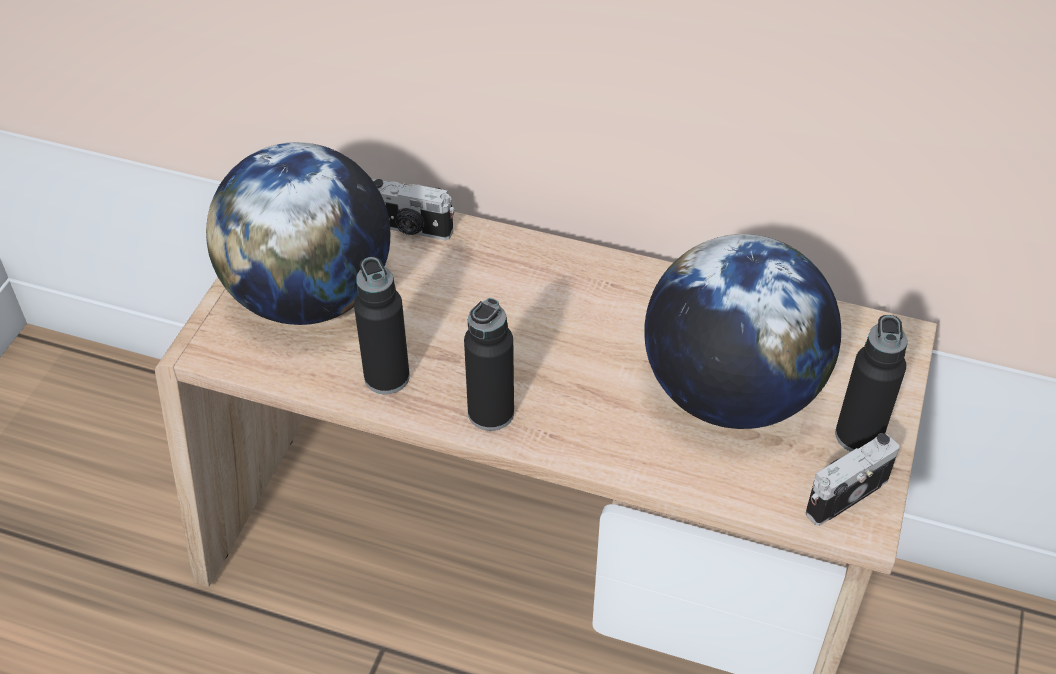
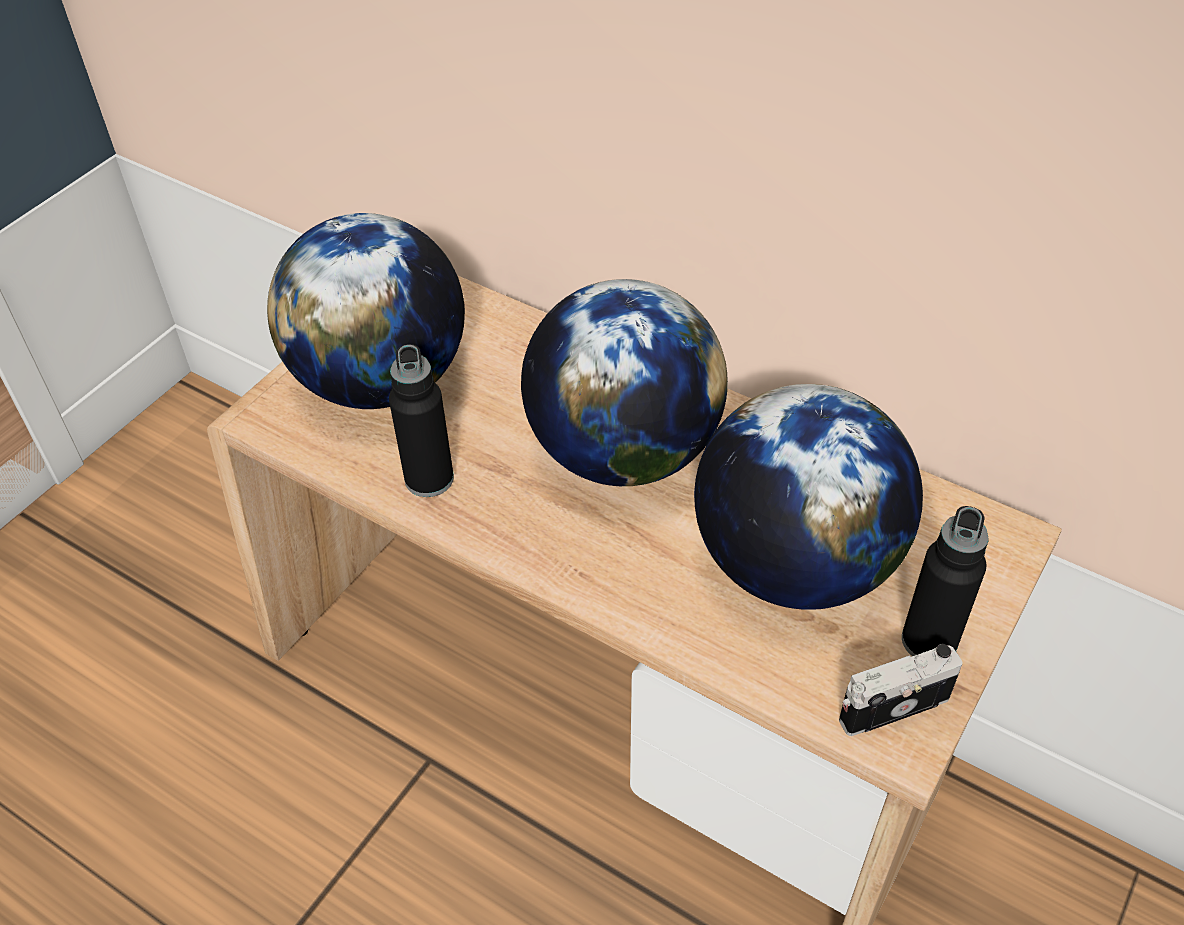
camera: 15 degrees right, 0 degrees up
(411, 229) = (507, 329): camera -> none
(491, 413) = (524, 537): black bottle -> none
(553, 323) = (623, 452): none -> globe

